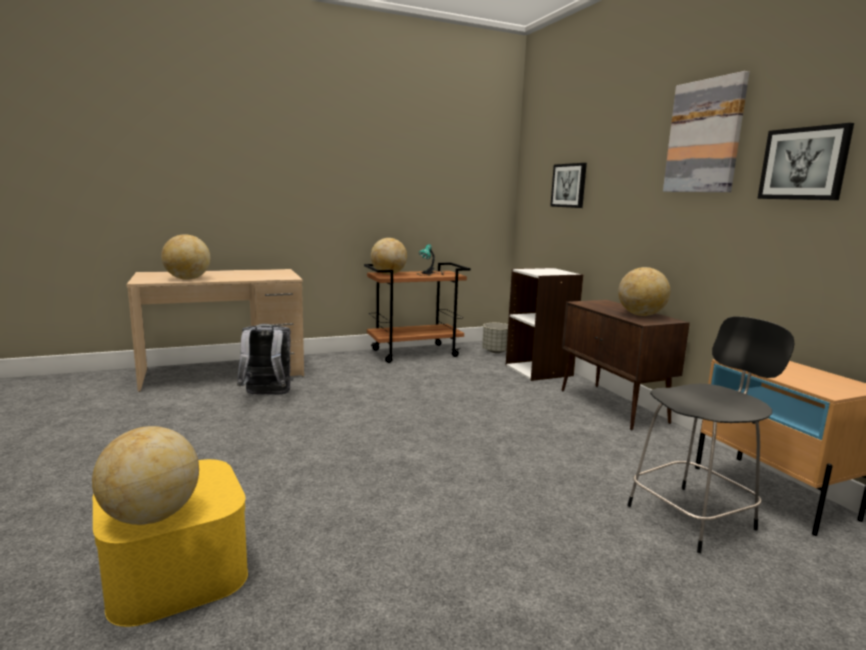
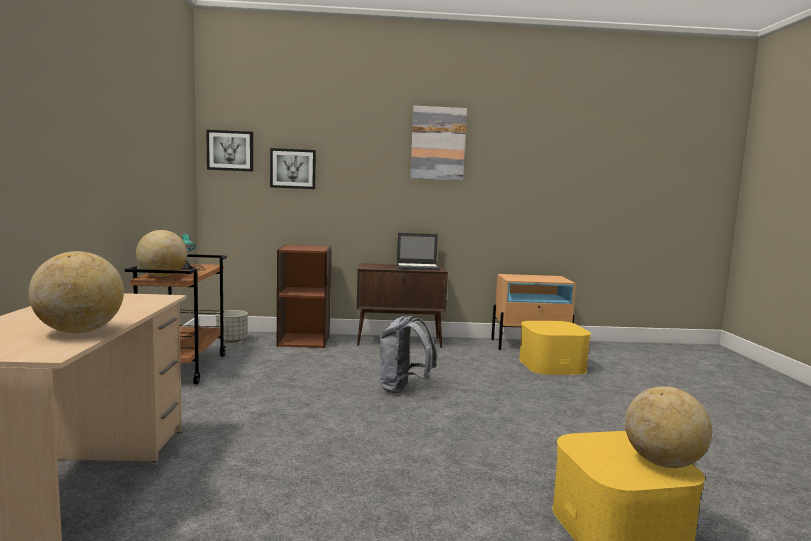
camera: 70 degrees left, 5 degrees down
(267, 396) = (228, 461): grey backpack -> grey backpack (403, 389)
(539, 370) = (304, 340): white bookcase -> brown bookcase
(641, 315) = (418, 267): globe -> laptop
(693, 516) = (552, 365): black chair -> yellow storage box
(804, 164) = (505, 166): picture -> picture (230, 150)

